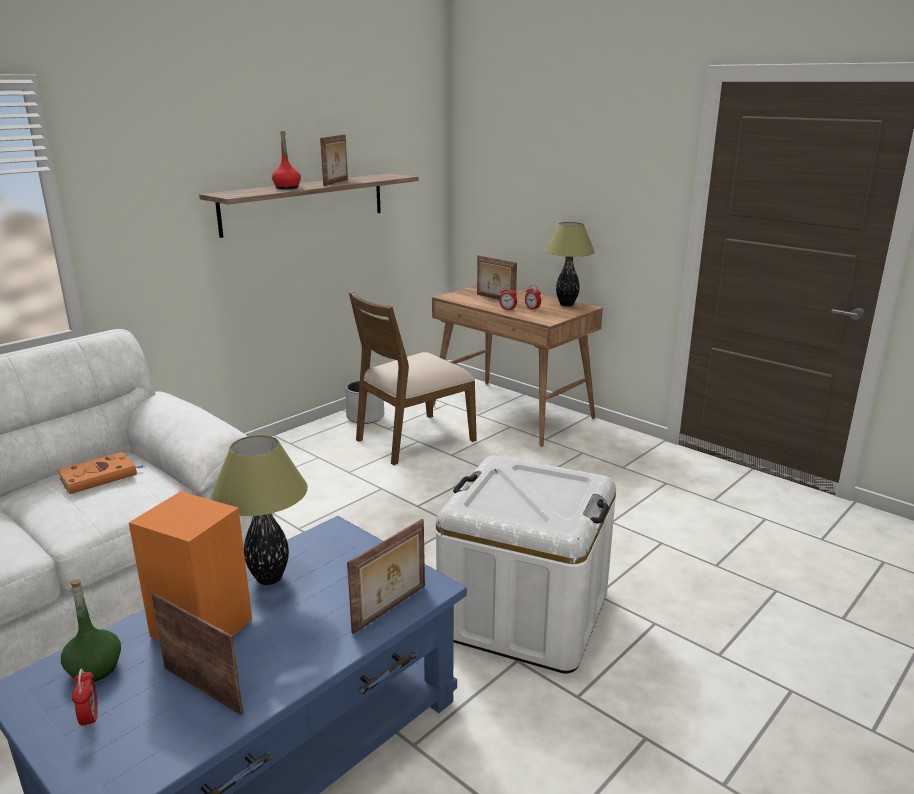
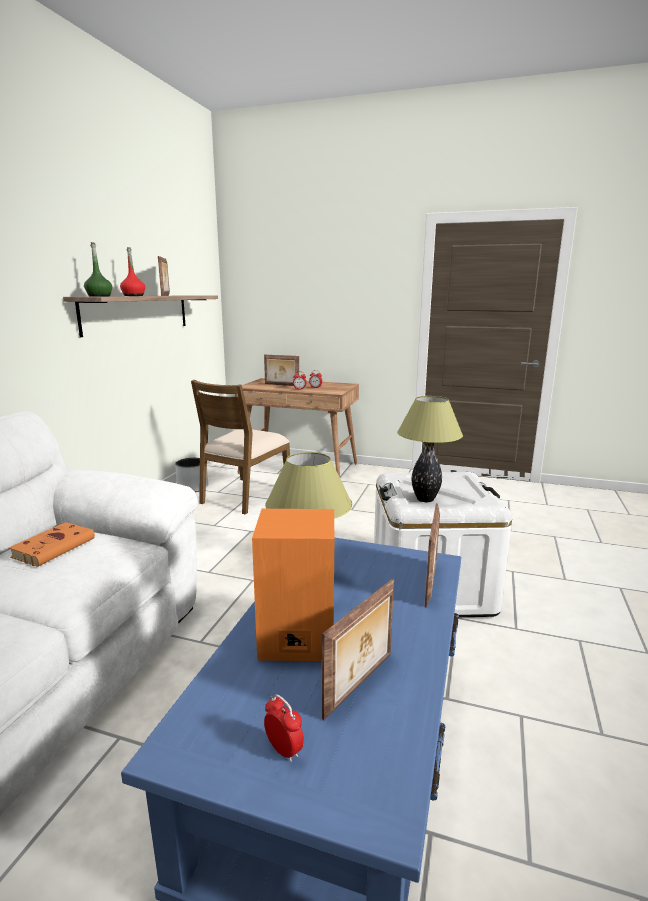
camera: 25 degrees left, 5 degrees down
(95, 668) = (234, 704): green bottle -> green bottle (99, 296)
(204, 688) = (360, 685): picture frame -> picture frame turned 120 degrees clockwise
(567, 304) = (334, 384): table lamp -> table lamp (425, 499)

